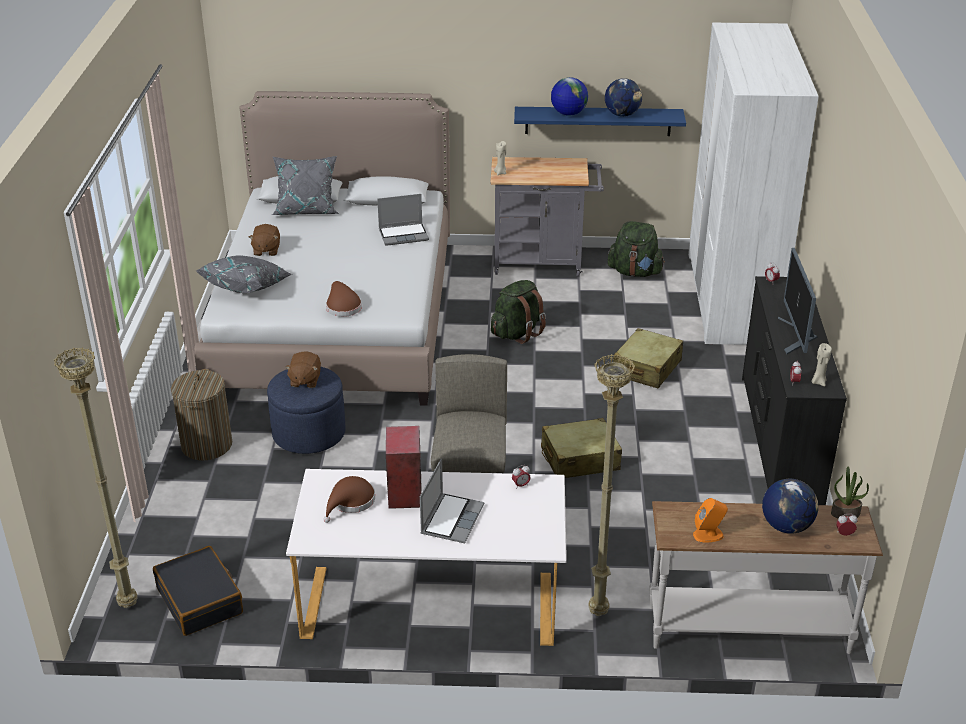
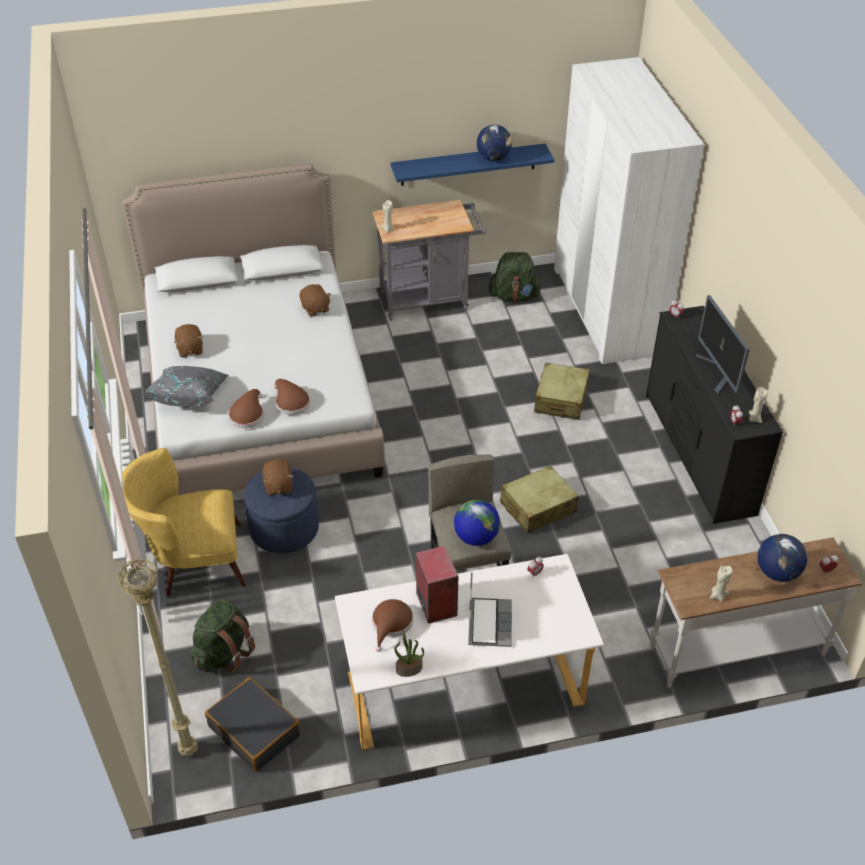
camera: 15 degrees left, 10 degrees up
(206, 445) = (192, 561): laundry basket -> yellow armchair
(295, 310) = (247, 415): none -> brown hat
(307, 209) = (209, 293): grey pillow -> none
(404, 235) = (315, 309): laptop -> brown plush toy
(517, 333) = (433, 381): green backpack -> green backpack (224, 653)
(568, 113) = (444, 164): globe -> globe (475, 537)
(597, 612) = (608, 662): beige floor lamp -> none
(708, 535) = (718, 595): orange speaker -> beige candle
(845, 513) = (819, 548): potted plant -> potted plant (409, 668)

